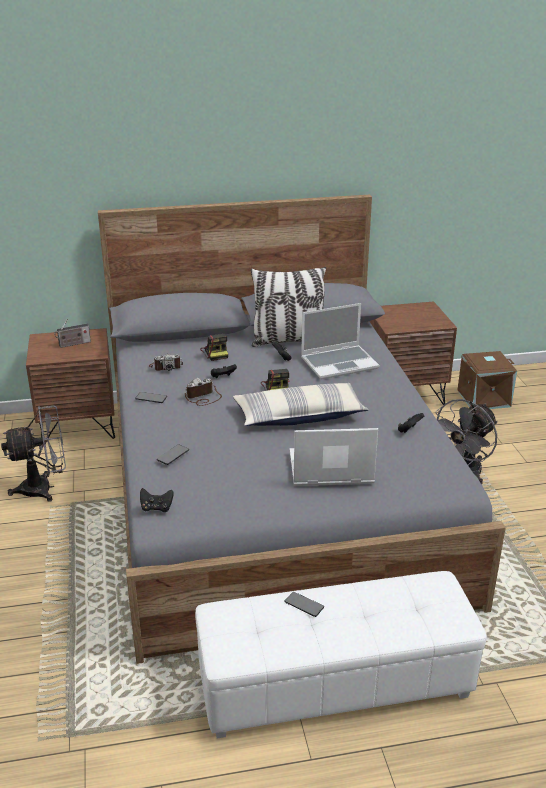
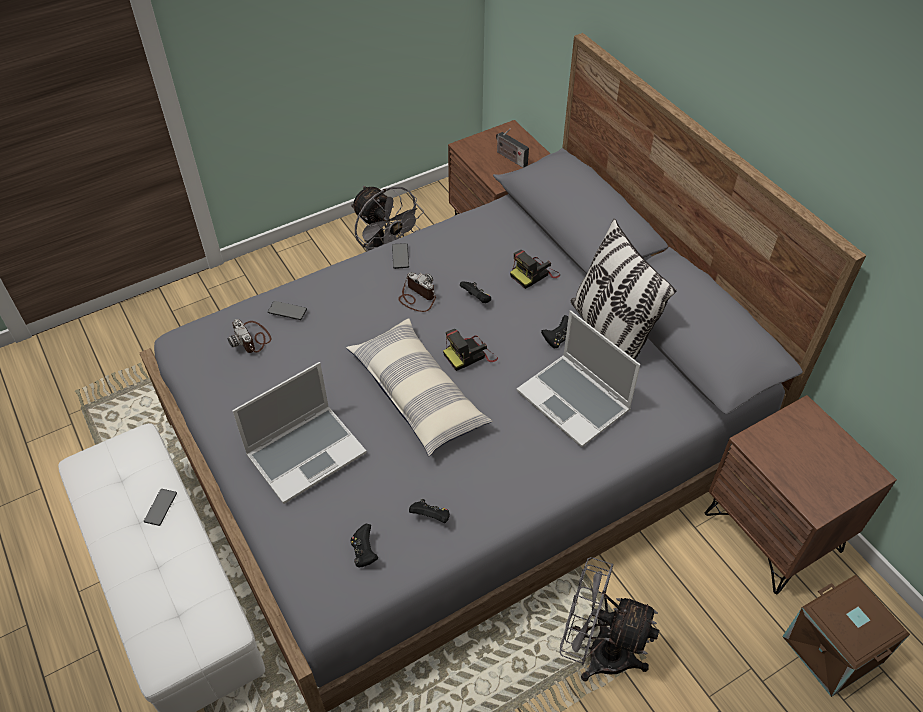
camera: 70 degrees right, 20 degrees up
(156, 508) = (197, 330): black game controller -> black game controller (364, 552)
(166, 367) = (476, 244): camera -> camera (251, 338)
(329, 469) = (307, 453): laptop -> laptop turned 75 degrees clockwise

